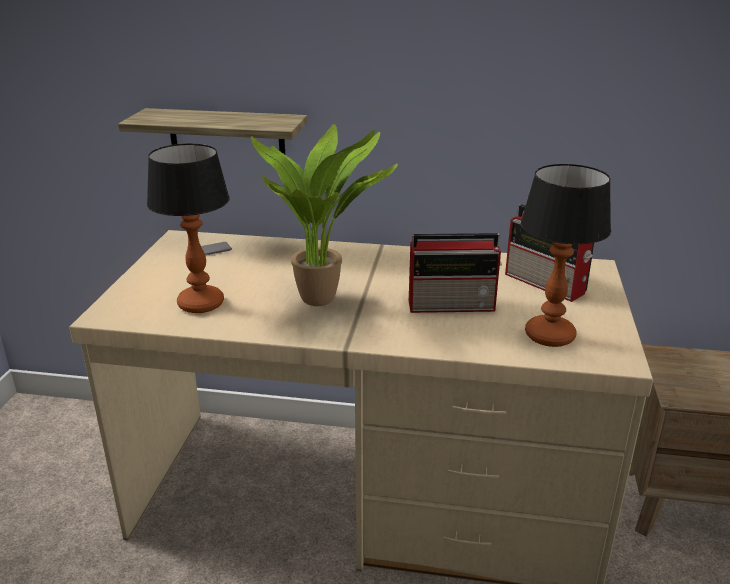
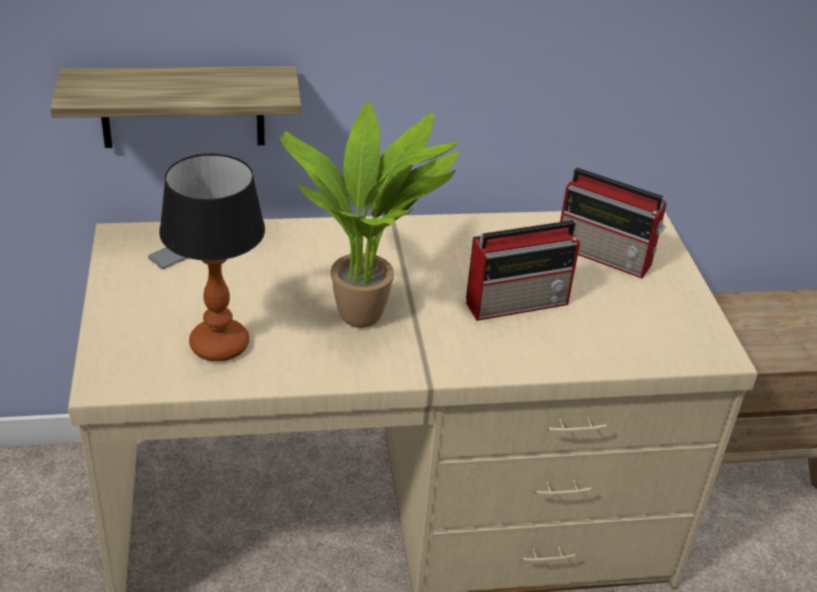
camera: 20 degrees left, 10 degrees up
(550, 335) = (639, 331): table lamp -> none

